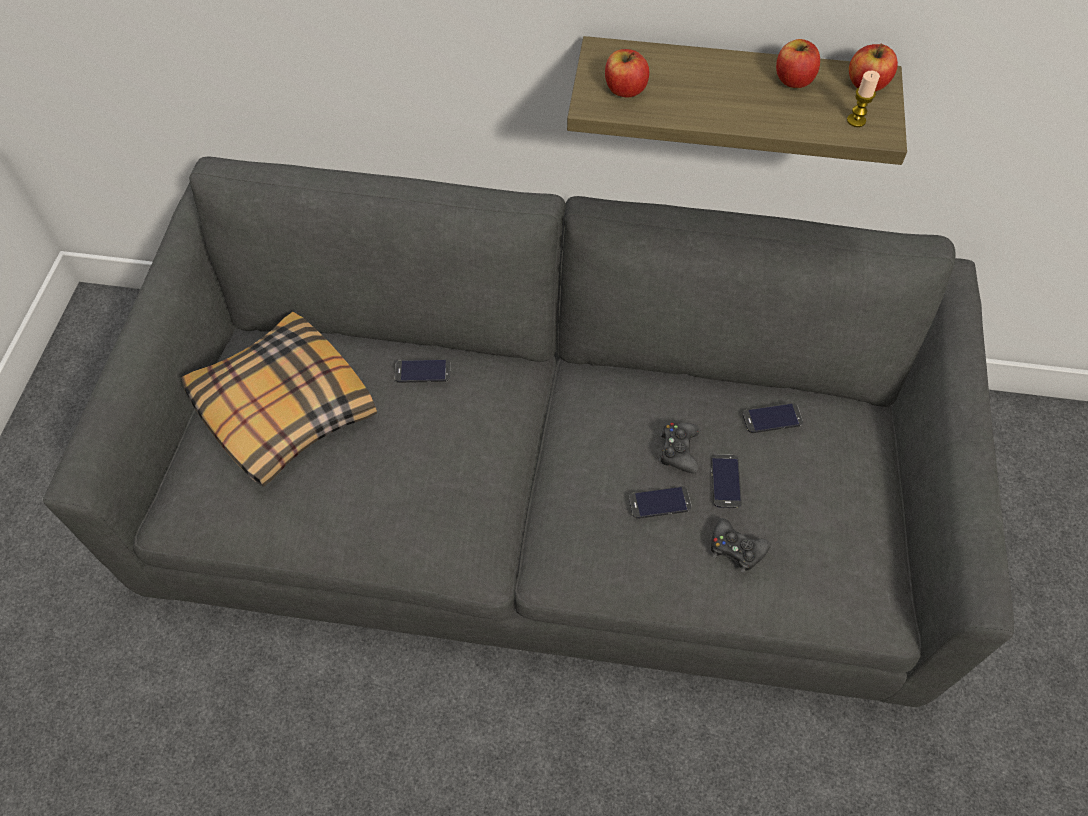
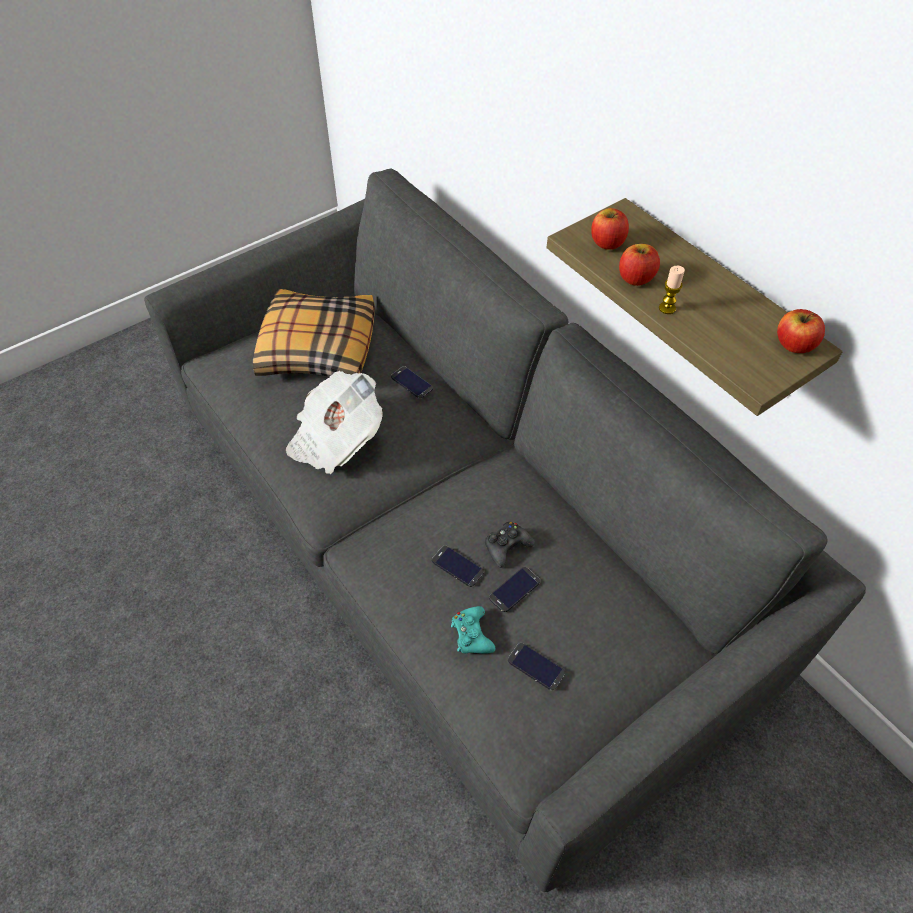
camera: 45 degrees right, 5 degrees down
(412, 484) = (335, 439): none -> newspaper
(736, 549) = (471, 635): black game controller -> turquoise game controller
(772, 418) = (595, 579): phone -> phone (536, 666)
(793, 80) = (738, 308): apple -> apple (636, 278)
(856, 120) = (749, 361): candle -> candle (667, 308)

